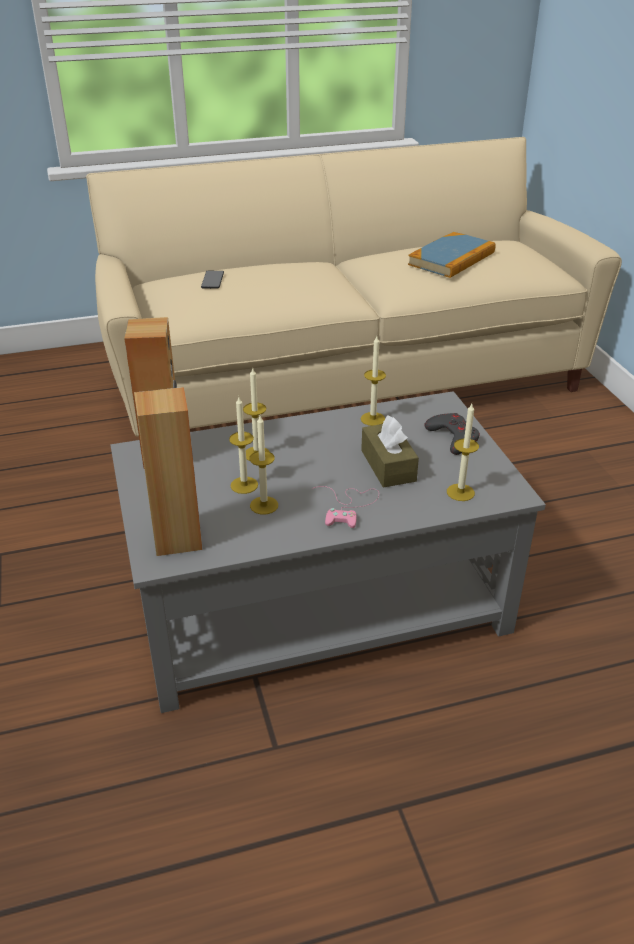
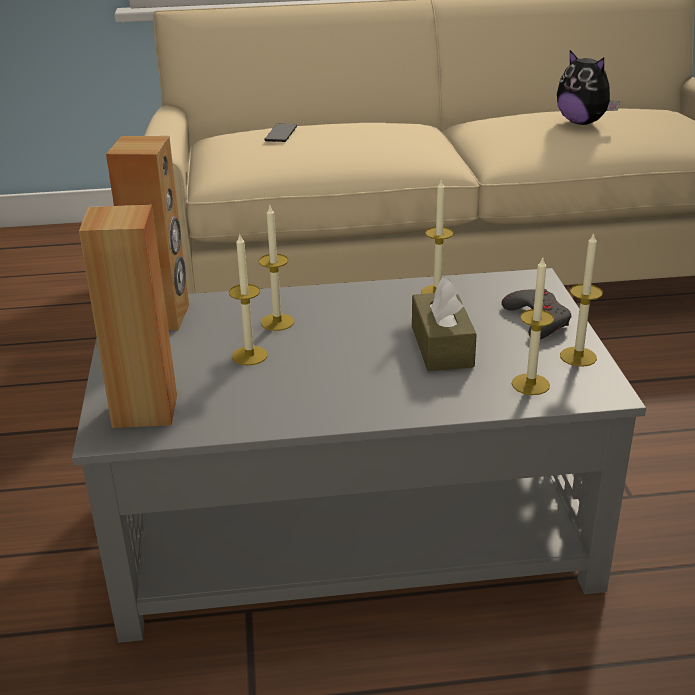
camera: 10 degrees right, 5 degrees down
(264, 505) = (267, 380): candle -> candle (578, 356)
(348, 506) = (376, 389): pink game controller -> none
(452, 259) = (582, 122): book -> plush toy

